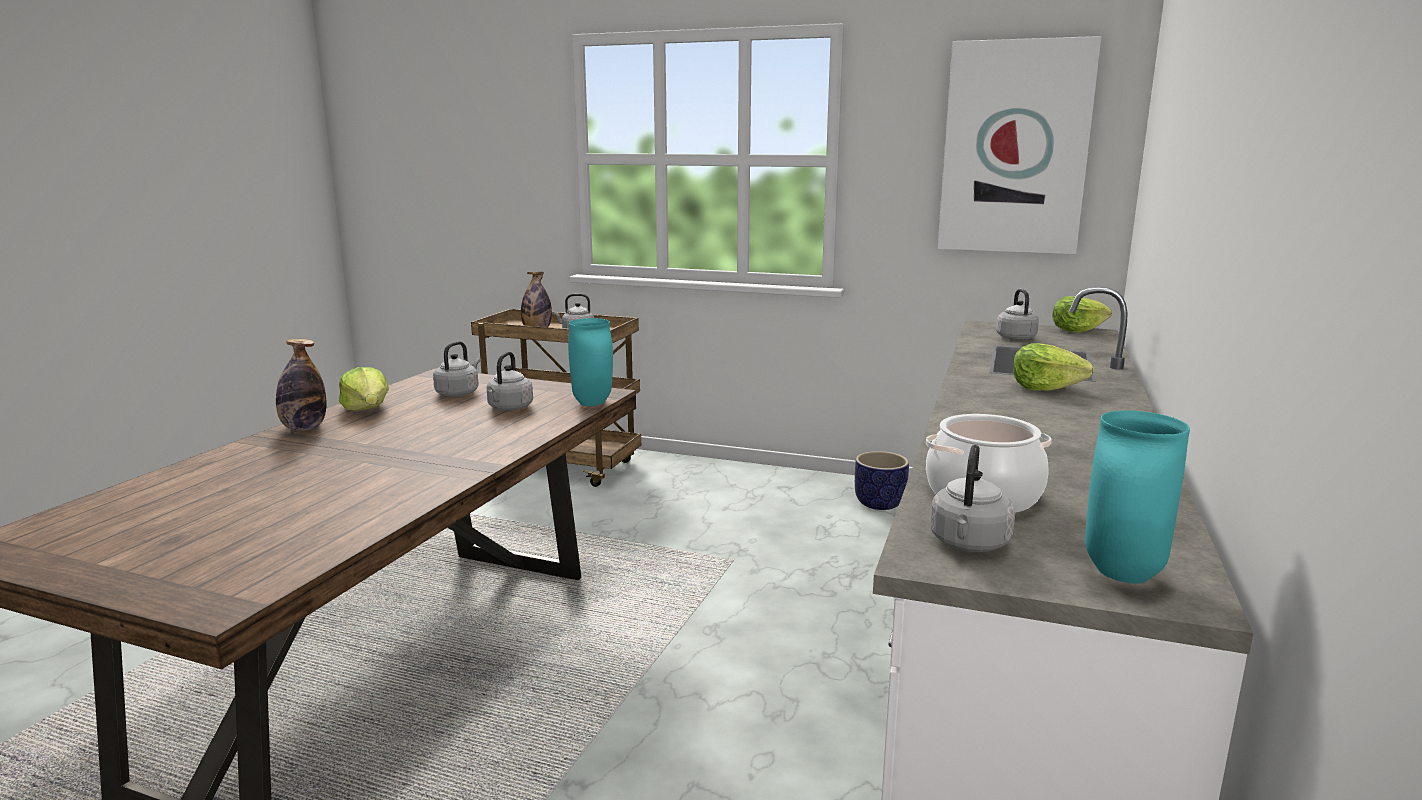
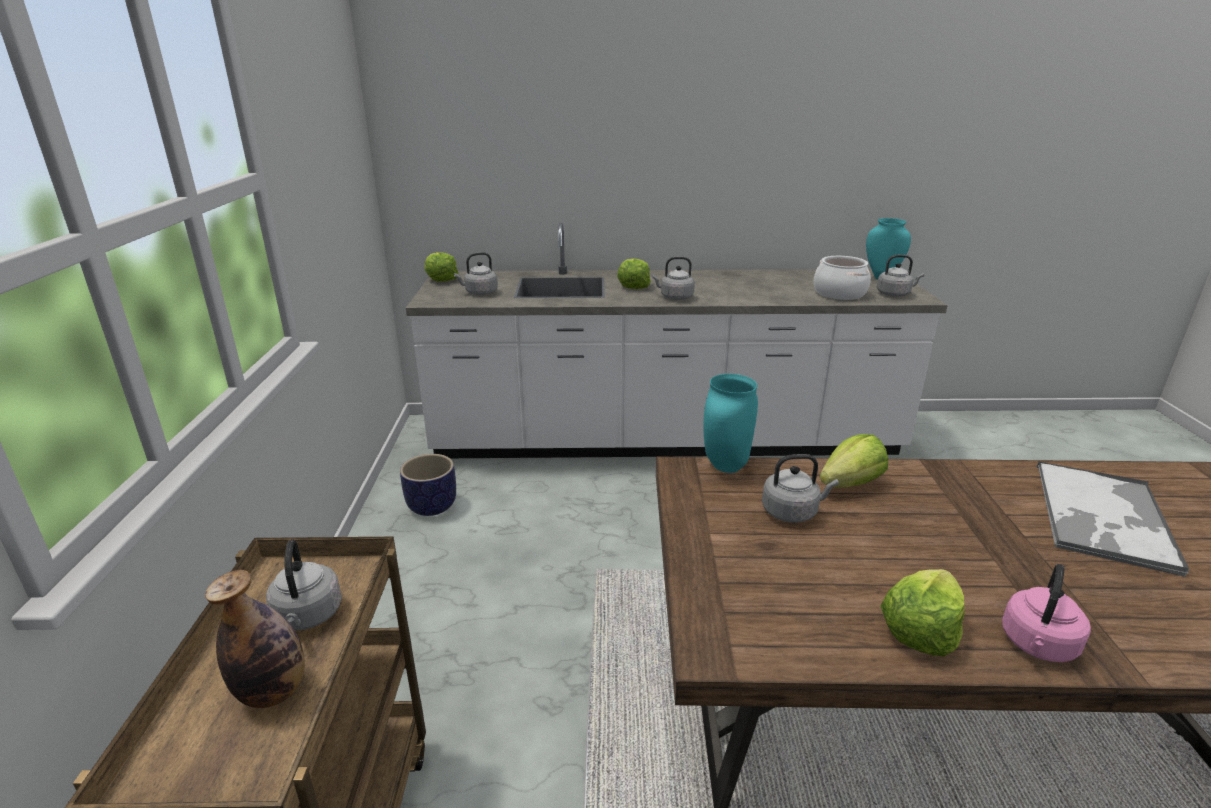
camera: 110 degrees left, 10 degrees up
(304, 428) = (1037, 645): bottle -> pink kettle
(318, 499) = (1103, 517): none -> tray
(459, 393) = (778, 577): grey kettle -> grey kettle (675, 297)
(512, 431) = (850, 484): none -> lettuce
(1015, 148) = (336, 136): picture -> none

